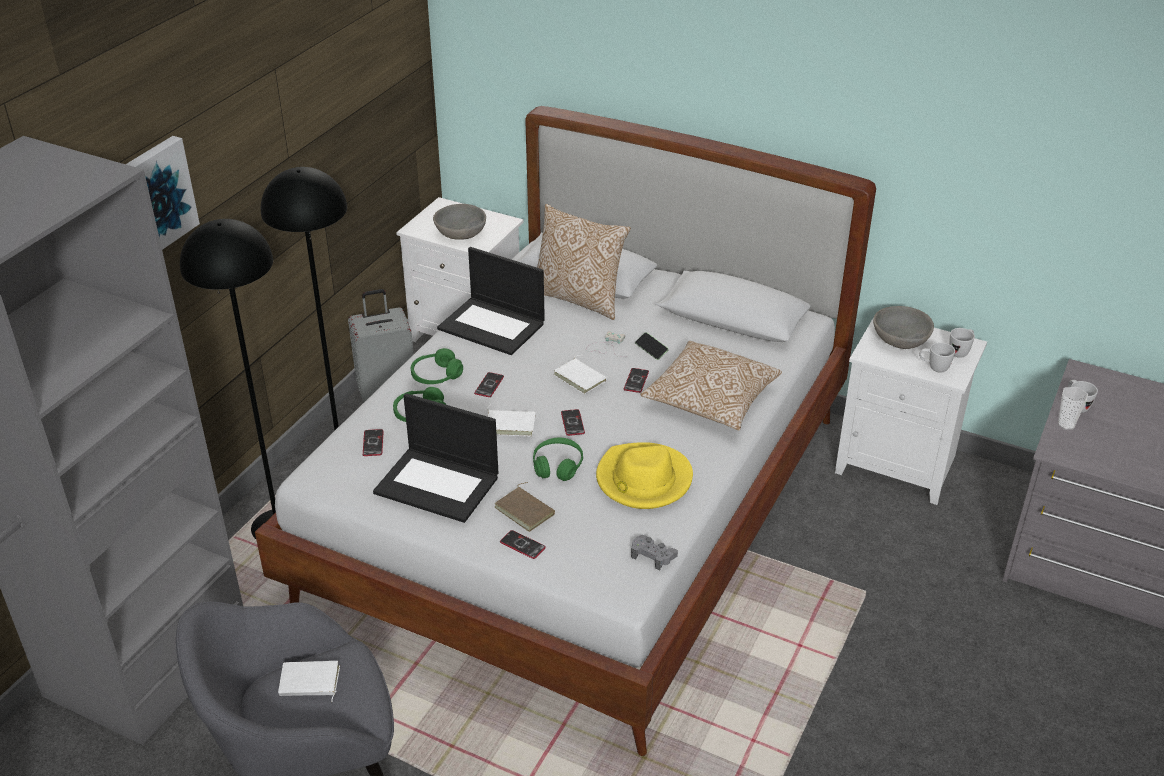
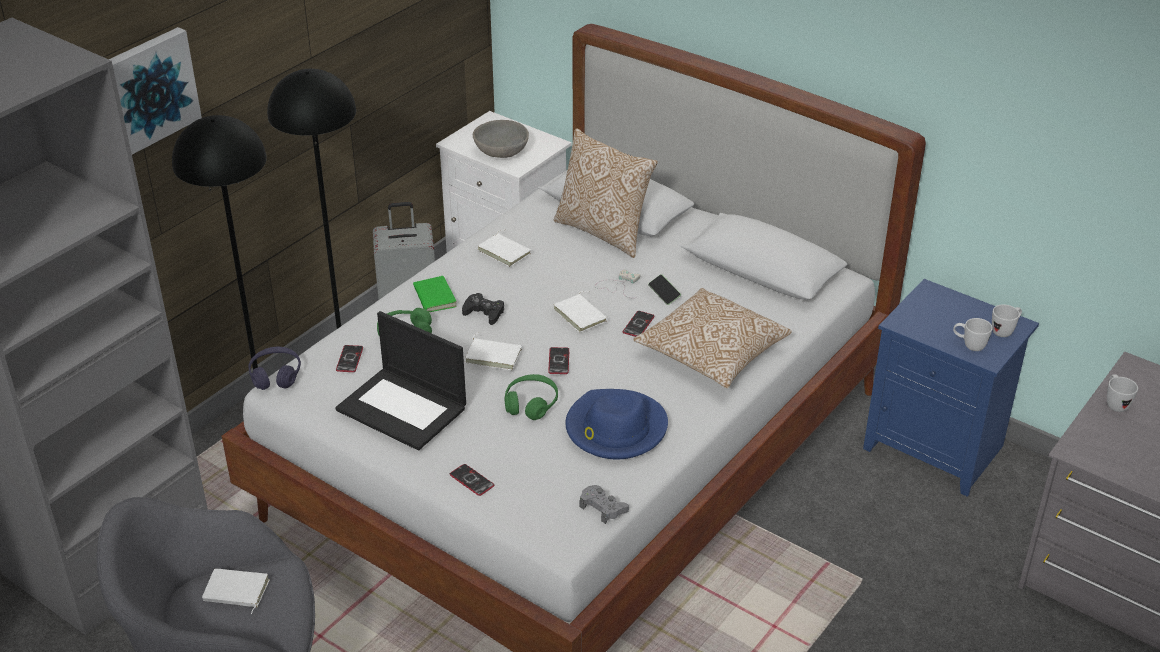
camera: 10 degrees right, 0 degrees up
(304, 467) = (275, 375): none -> purple headphones
(436, 376) = (433, 297): green headphones -> green book
(489, 385) = (484, 313): phone -> black game controller
(493, 326) = (505, 251): laptop -> white book
(526, 510) = (485, 446): brown book -> none
(643, 480) = (615, 429): yellow hat -> blue hat
(899, 464) = (937, 448): white nightstand -> blue nightstand
(900, 341) = (941, 313): grey bowl -> none
(1066, 425) = (1097, 423): cup -> none

